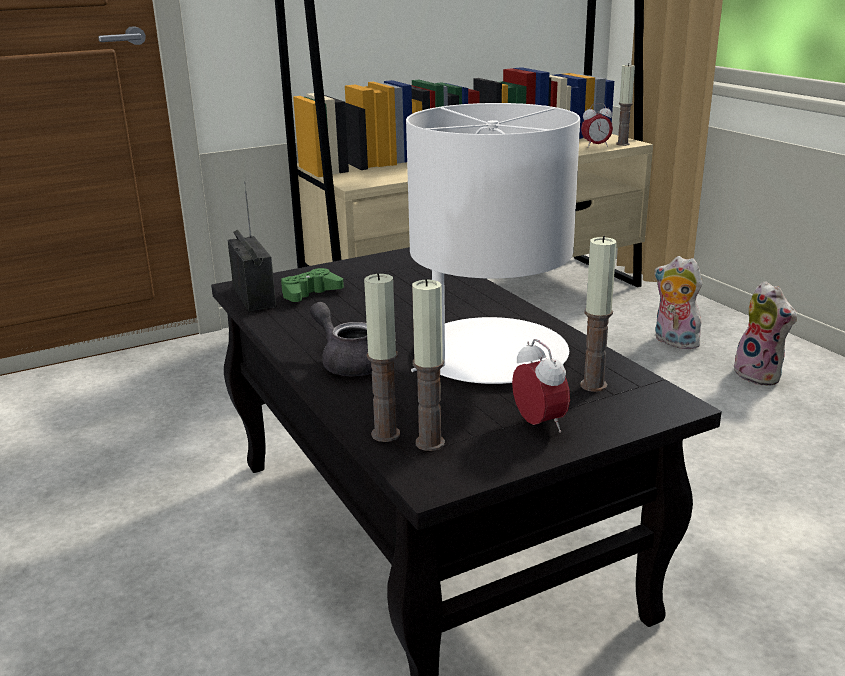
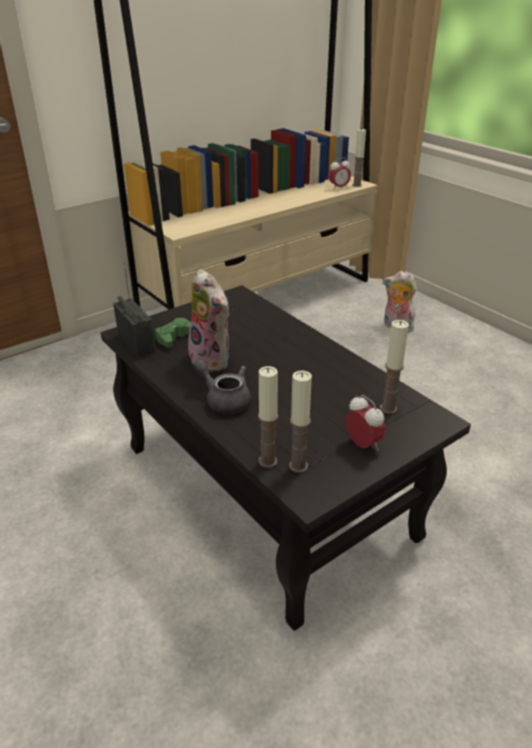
camera: 10 degrees left, 10 degrees up
(488, 355) = (314, 387): white table lamp -> none
(760, 375) = (455, 350): plush toy -> plush toy (213, 360)

